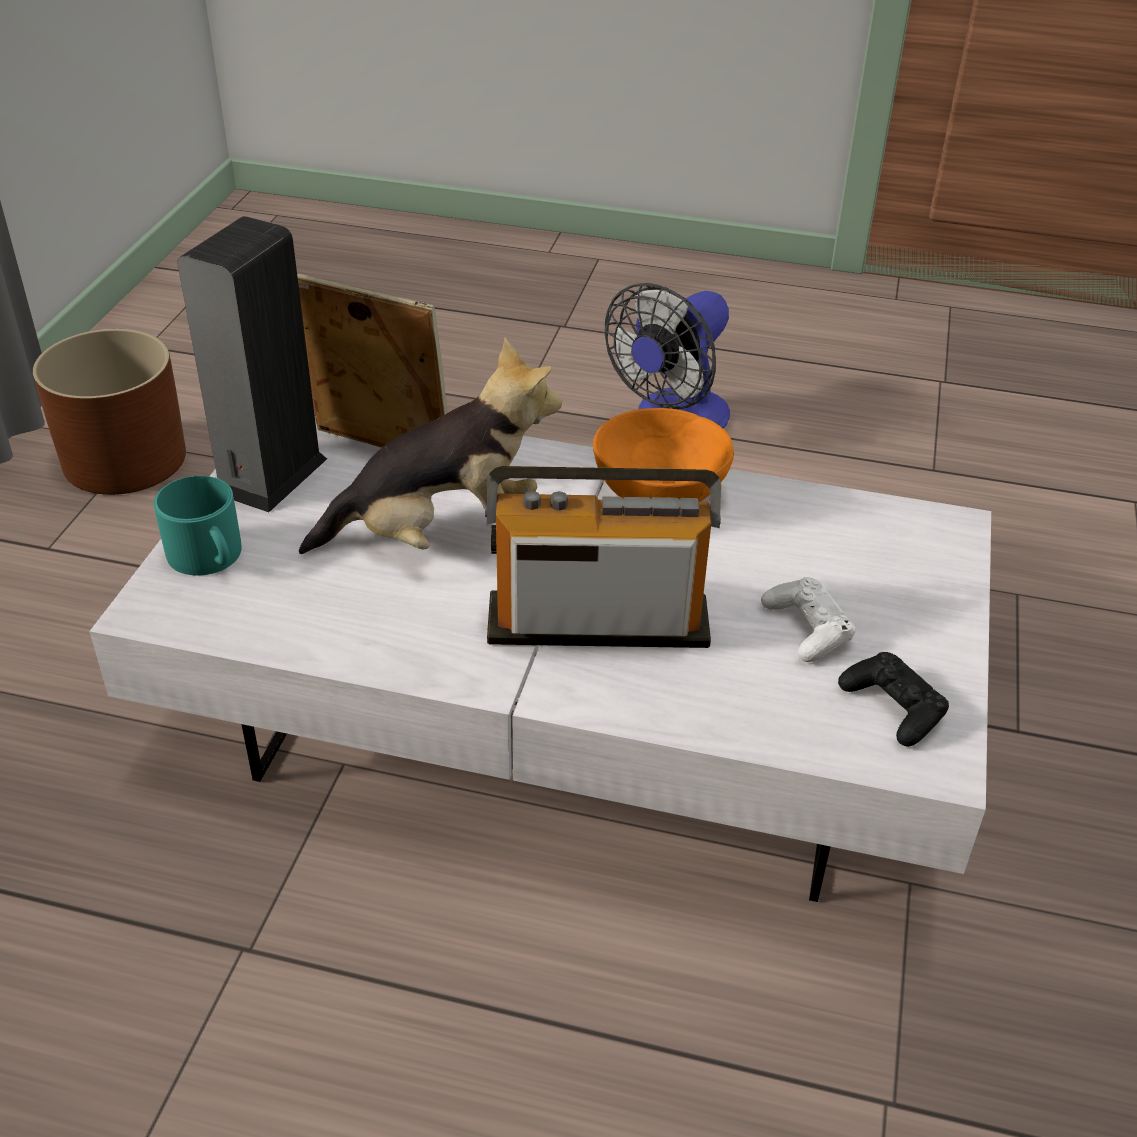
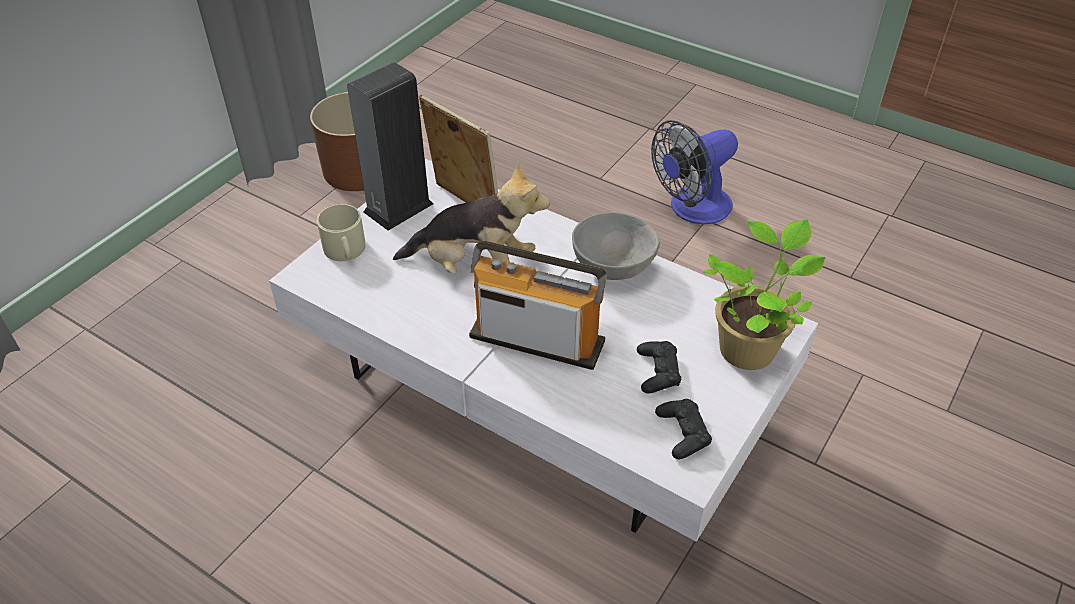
camera: 20 degrees right, 5 degrees up
(208, 557) = (345, 251): turquoise mug -> beige mug
(658, 494) = (612, 266): orange bowl -> grey bowl
(807, 628) = (658, 372): white game controller -> black game controller
(917, 564) = (749, 347): none -> potted plant

